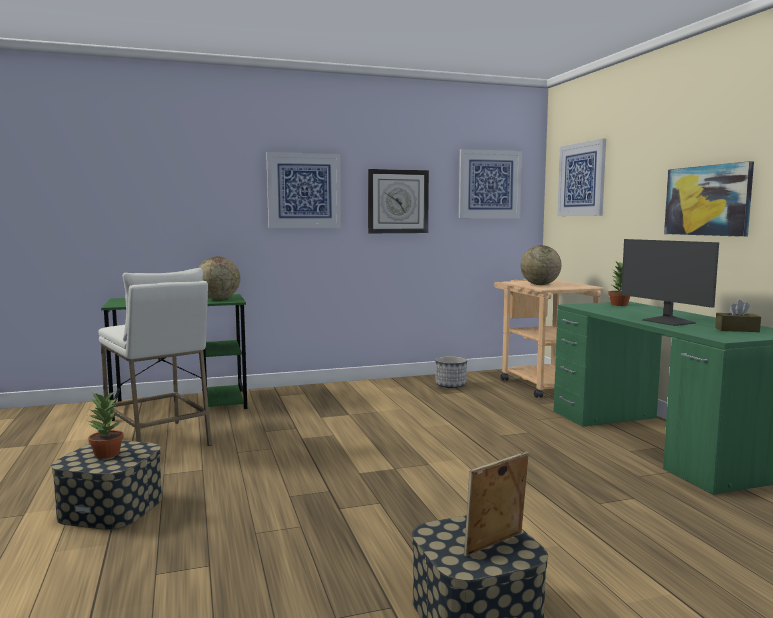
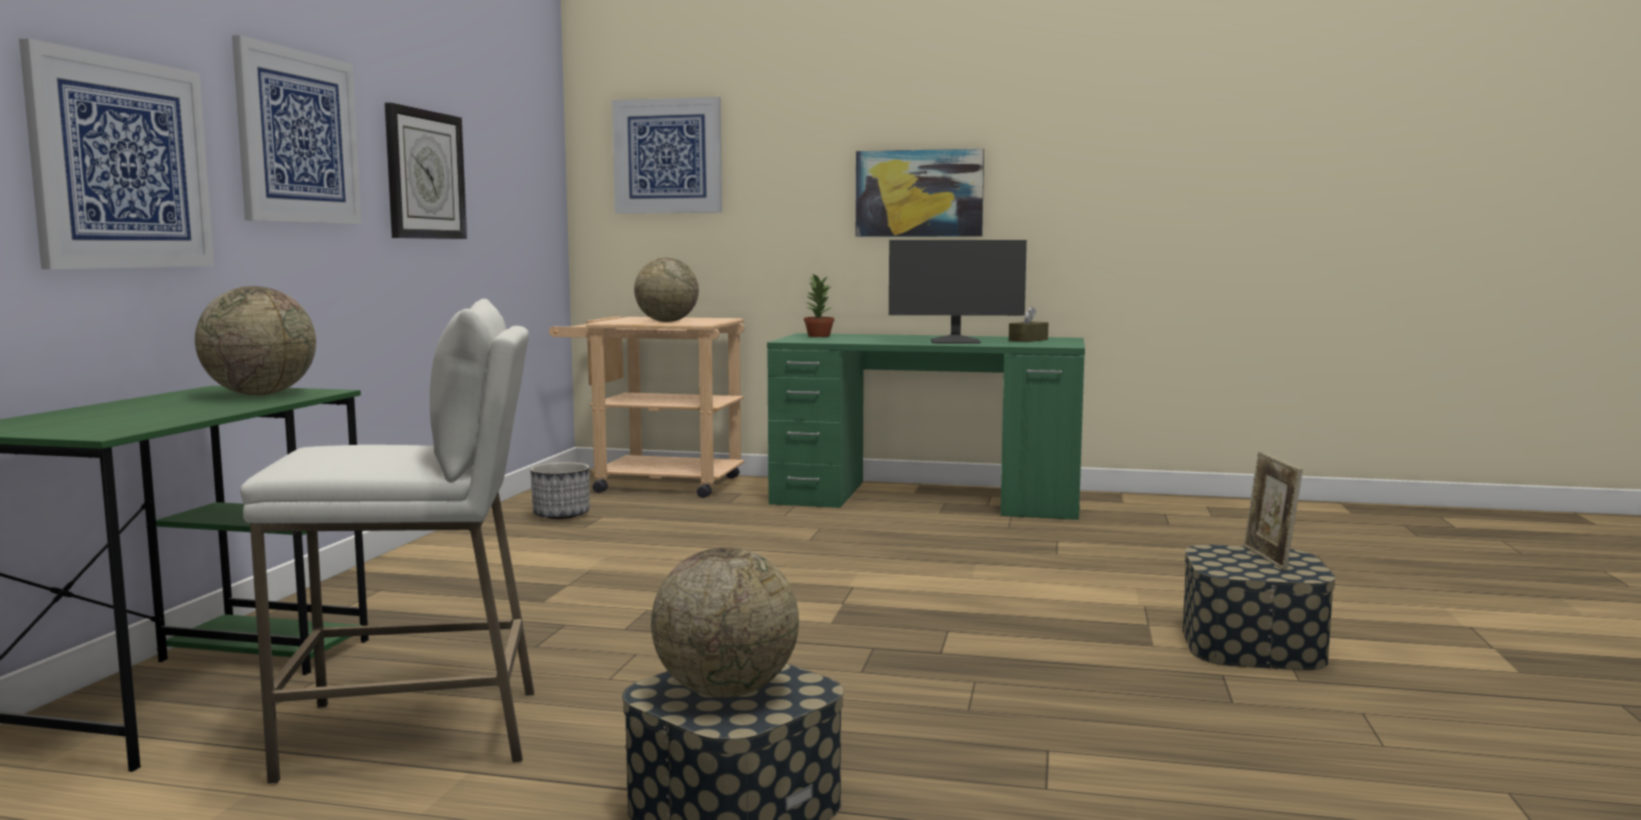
camera: 60 degrees left, 0 degrees up
(106, 454) = (726, 691): potted plant -> globe
(489, 184) = (519, 153): picture -> picture (121, 163)

